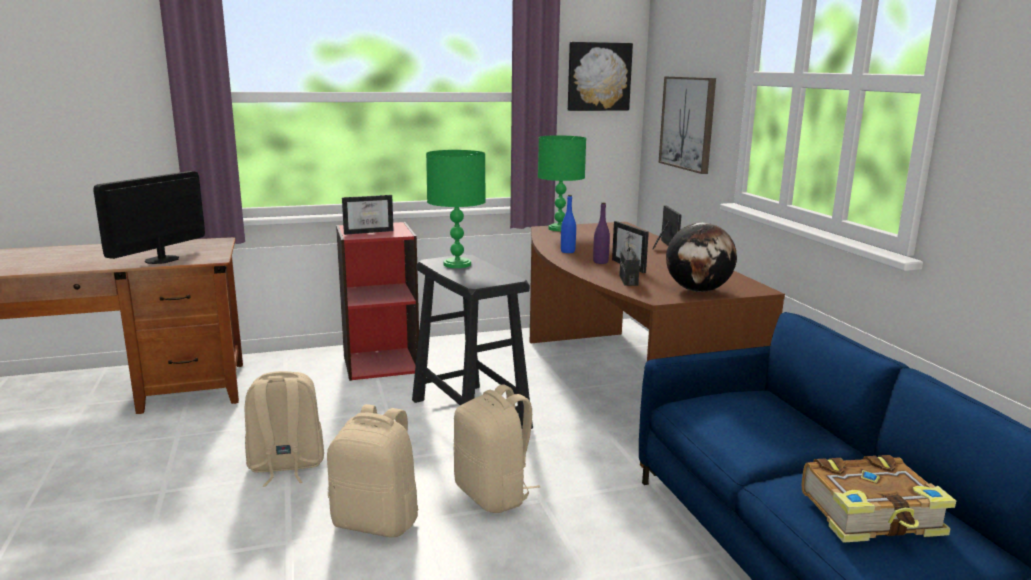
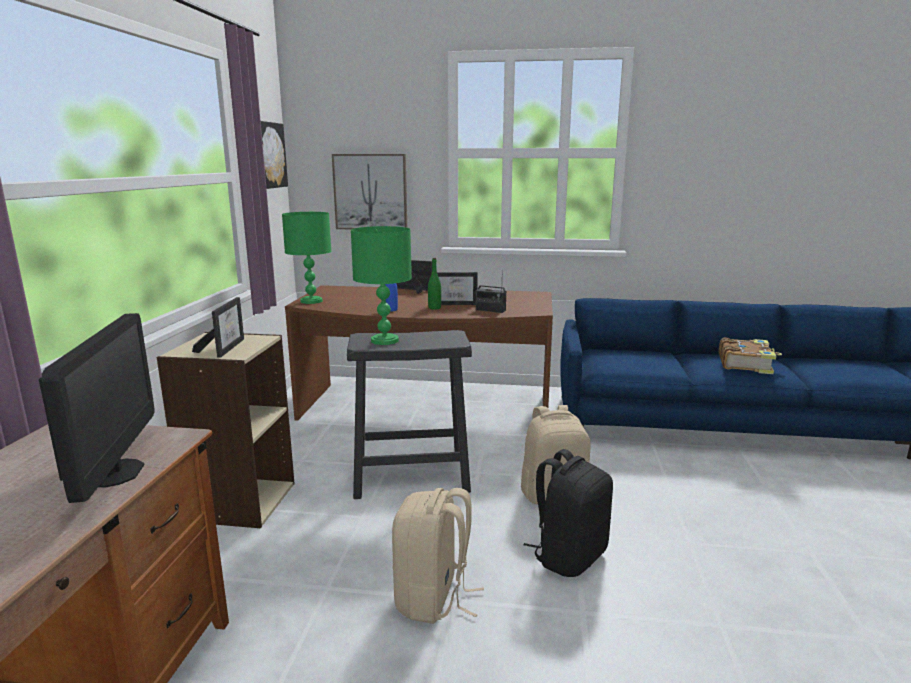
camera: 65 degrees left, 0 degrees up
(162, 259) = (115, 473): monitor -> monitor turned 150 degrees counterclockwise
(377, 521) = (569, 556): beige backpack -> black backpack
(381, 363) = (239, 501): red bookcase -> beige bookcase
(600, 262) = (434, 308): purple bottle -> green bottle
(698, 290) = (530, 302): globe -> none

